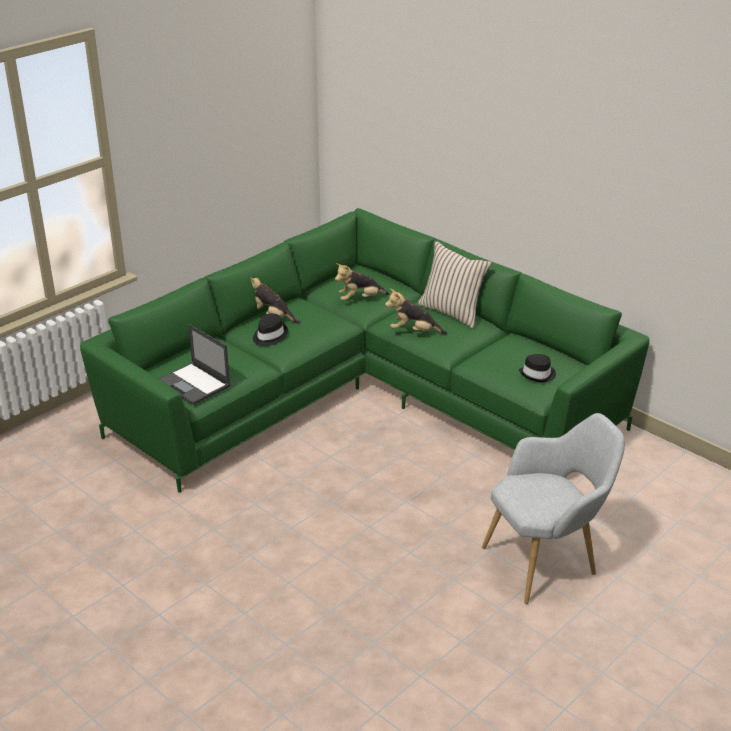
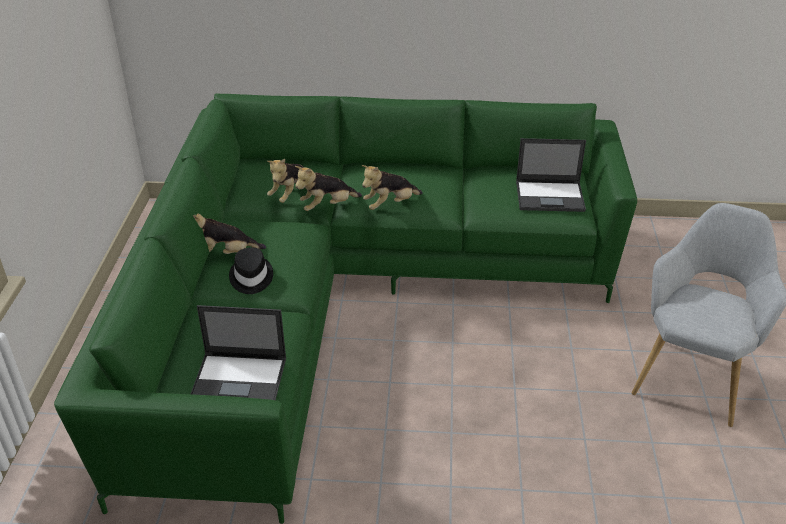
camera: 40 degrees left, 5 degrees up
(372, 316) = (327, 206): none -> plush toy
(452, 312) = (397, 170): beige pillow -> none
(538, 374) = (550, 196): black hat -> laptop

